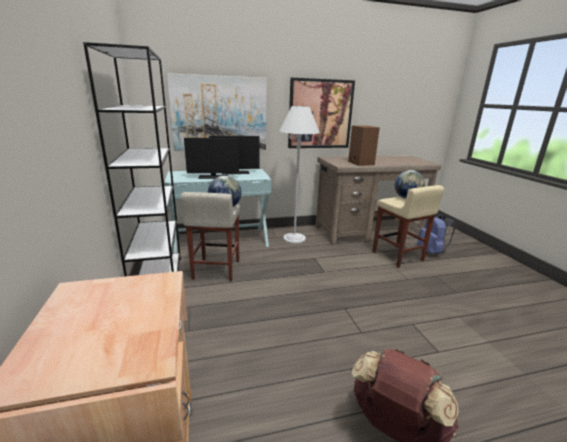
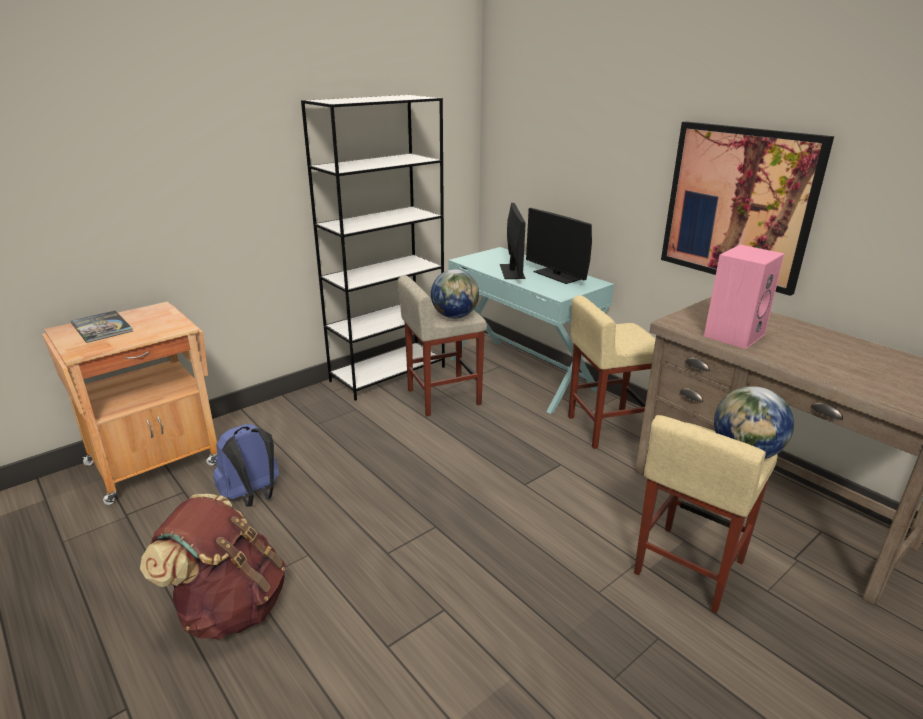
camera: 65 degrees right, 5 degrees up
(76, 337) = (102, 327): none -> book
(213, 177) = (512, 271): monitor -> monitor turned 150 degrees counterclockwise
(219, 114) = (569, 175): picture -> none
(294, 238) = (607, 428): white floor lamp -> beige stool
(360, 163) = (733, 334): brown speaker -> pink speaker
(431, 252) = (787, 627): blue backpack -> blue backpack (252, 496)

